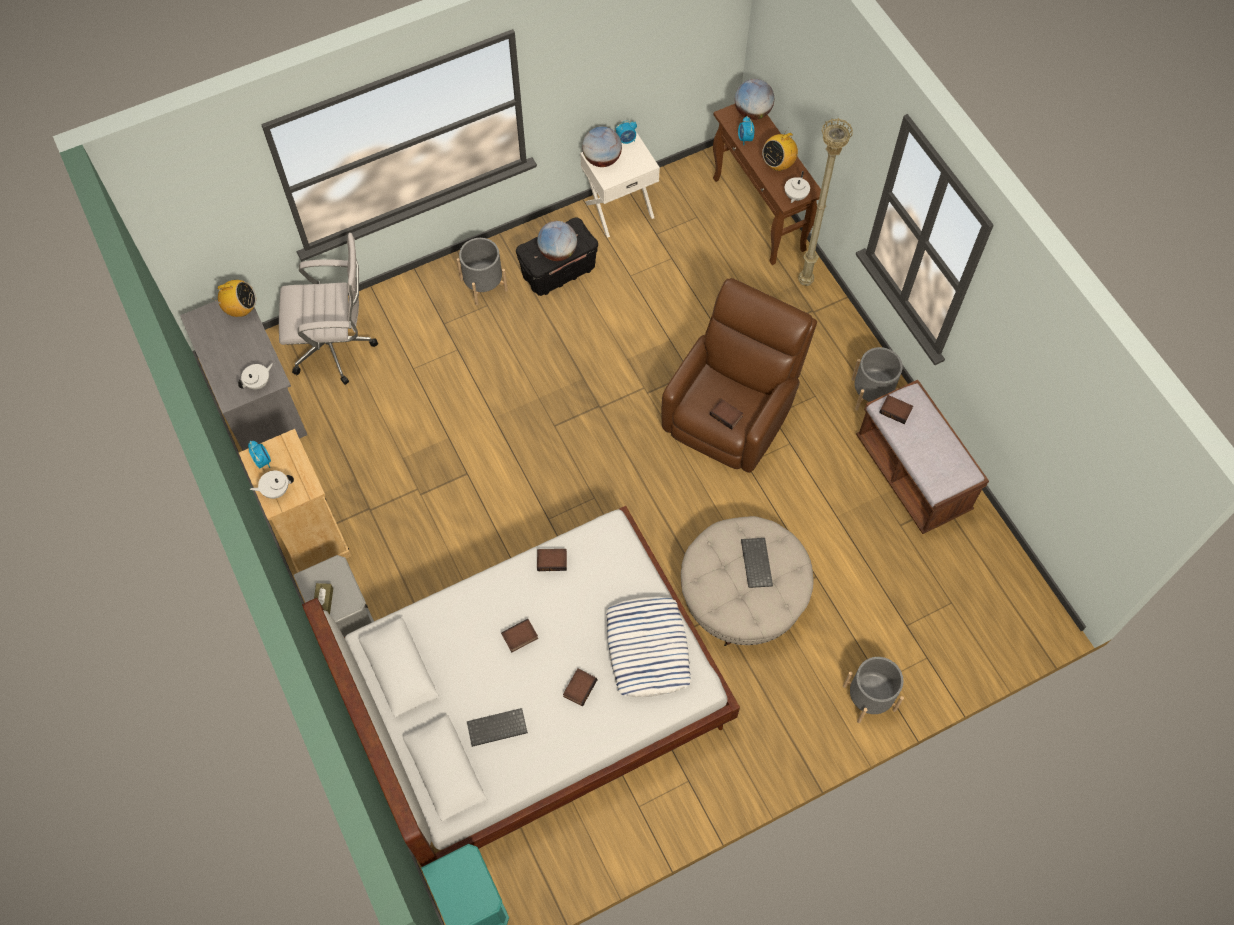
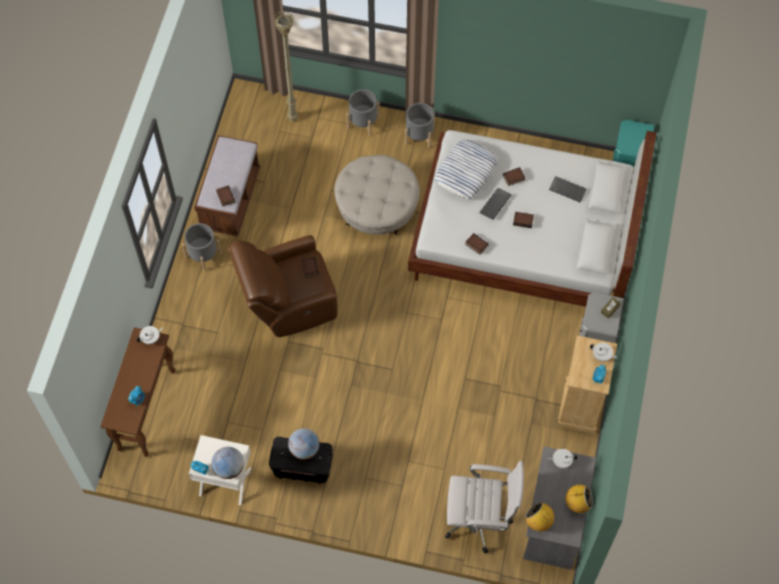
camera: 140 degrees left, 0 degrees up
(337, 348) = (480, 520): white office chair -> white office chair turned 150 degrees clockwise
(484, 285) = (355, 494): grey planter -> grey planter (419, 135)
(752, 112) = (114, 414): globe -> none
(755, 562) = (369, 188): keyboard -> keyboard (495, 205)
(778, 164) = (137, 367): radio -> radio (577, 503)
(804, 282) = (168, 345): beige floor lamp -> beige floor lamp (293, 118)

